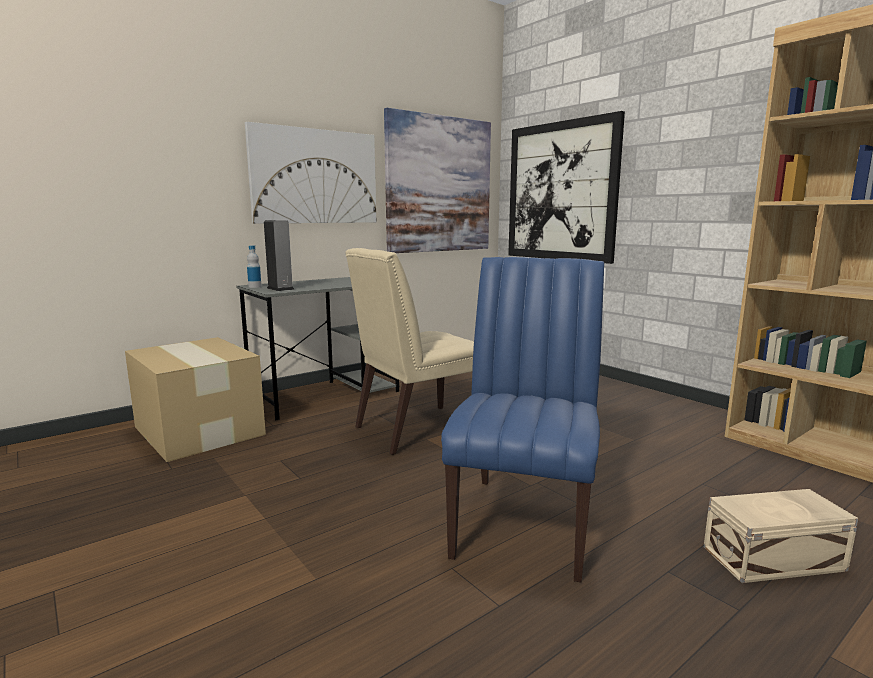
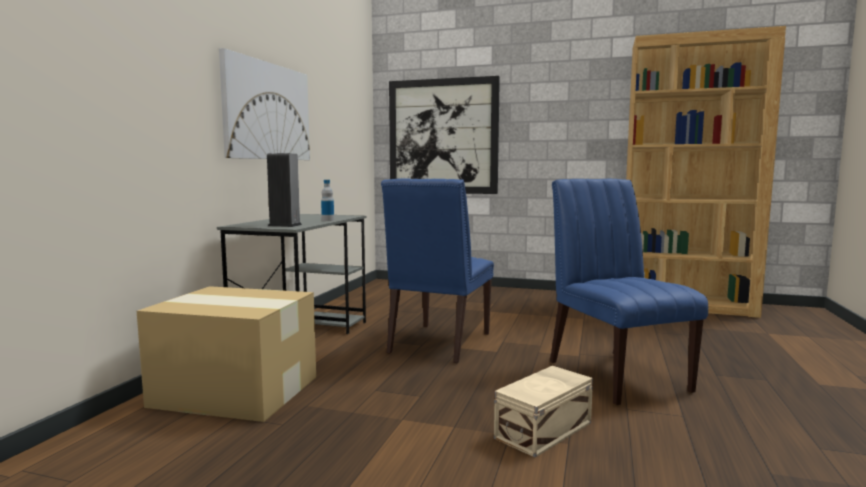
camera: 35 degrees left, 5 degrees down
(255, 286) = (247, 226): bottle -> bottle (328, 220)
(420, 428) = (440, 342): beige chair -> blue chair
(439, 185) = (342, 126): picture -> none
(776, 559) = (742, 356): beige storage box -> beige storage box (546, 430)

